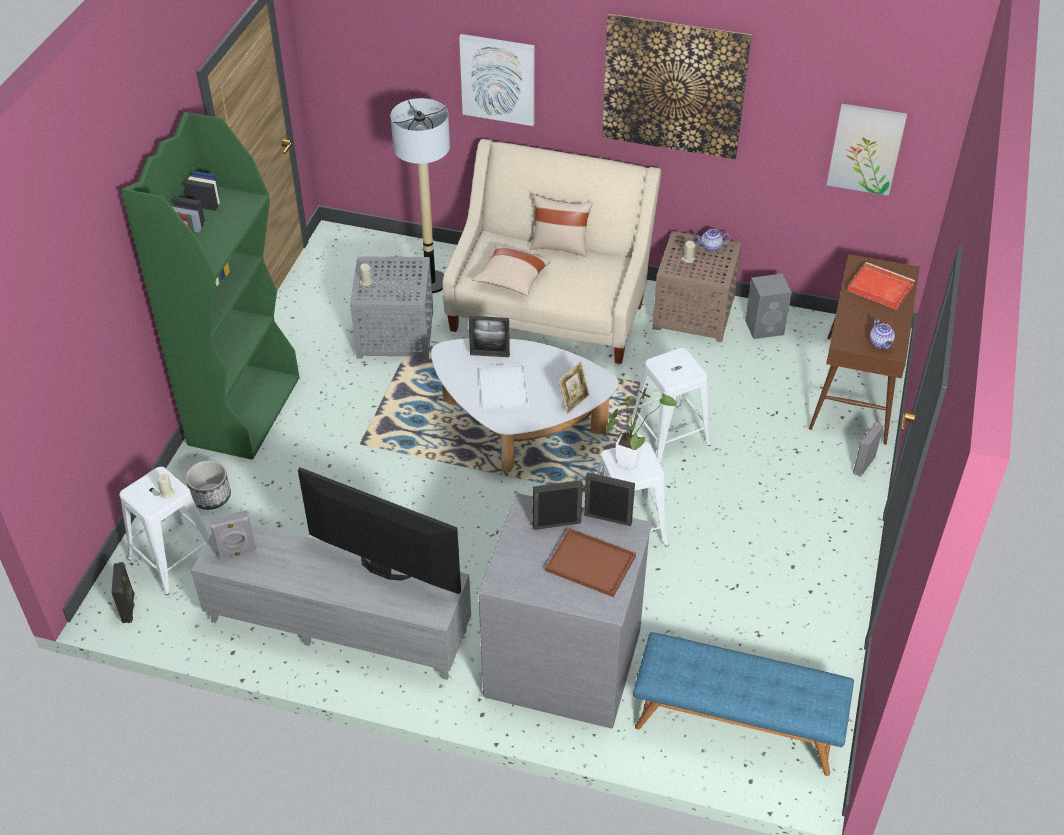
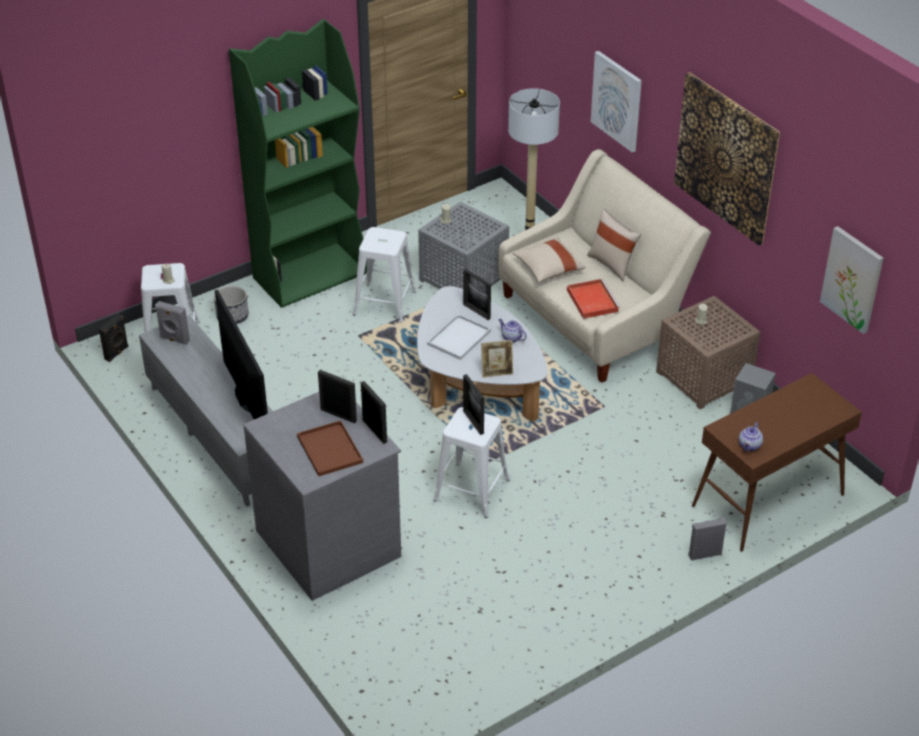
camera: 40 degrees right, 5 degrees down
(630, 459) = (473, 422): potted plant -> picture frame
(669, 434) = (578, 448): white stool -> white stool (384, 303)
(710, 247) = (730, 322): teapot -> teapot (511, 338)
(736, 725) = (393, 653): blue bench -> none
(879, 288) = (803, 408): red tray -> red tray (591, 300)

